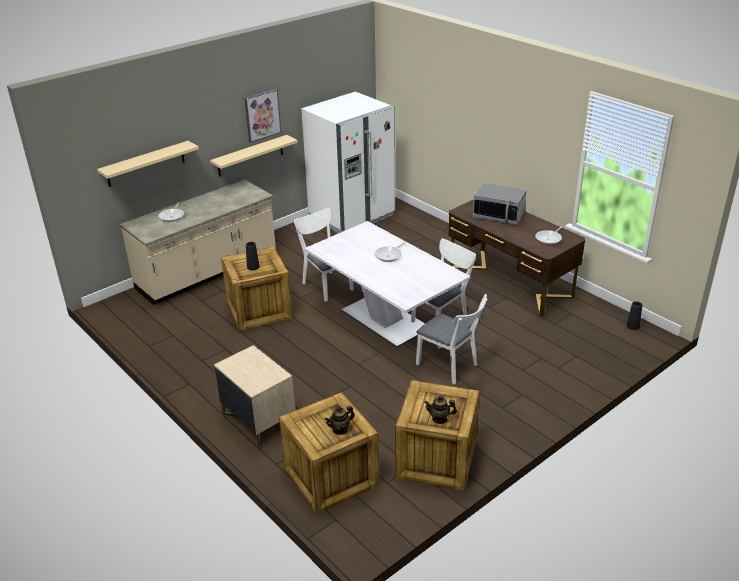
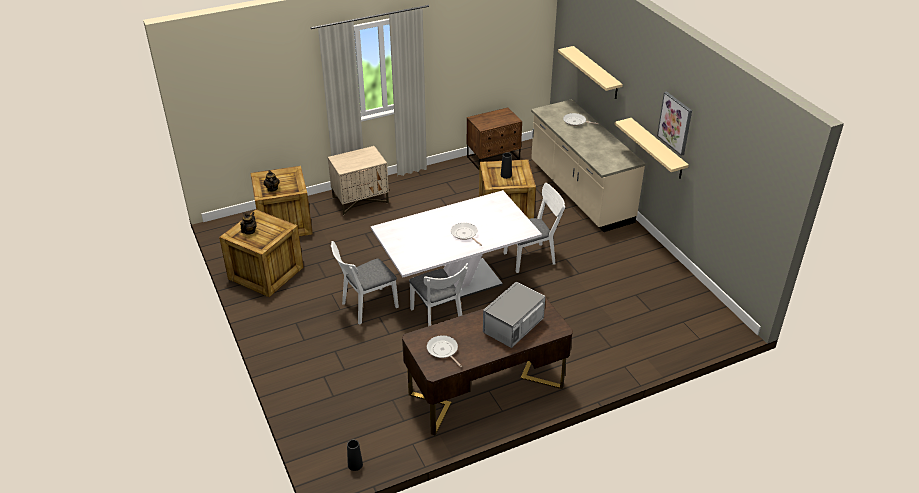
camera: 105 degrees right, 5 degrees up
(144, 335) = (493, 159): none -> brown nightstand
(352, 216) = (677, 298): white fridge -> none

